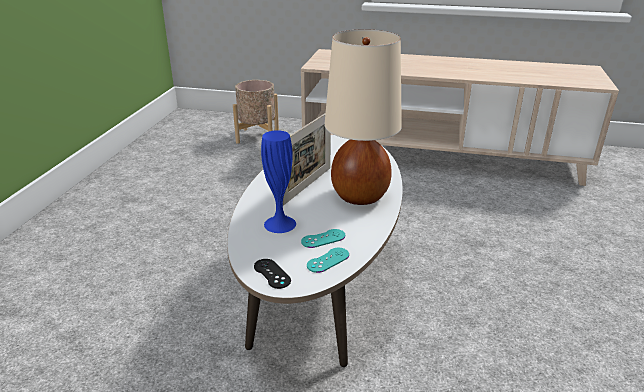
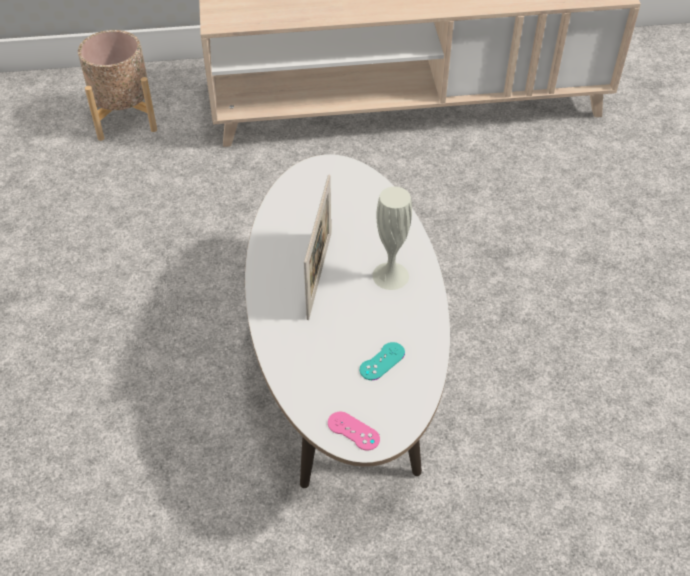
camera: 20 degrees left, 20 degrees up
(272, 273) = (353, 431): black game controller -> pink game controller
(280, 224) = (321, 352): blue vase -> none
(328, 260) = (403, 393): turquoise game controller -> none
(360, 195) = (390, 275): beige table lamp -> white vase

